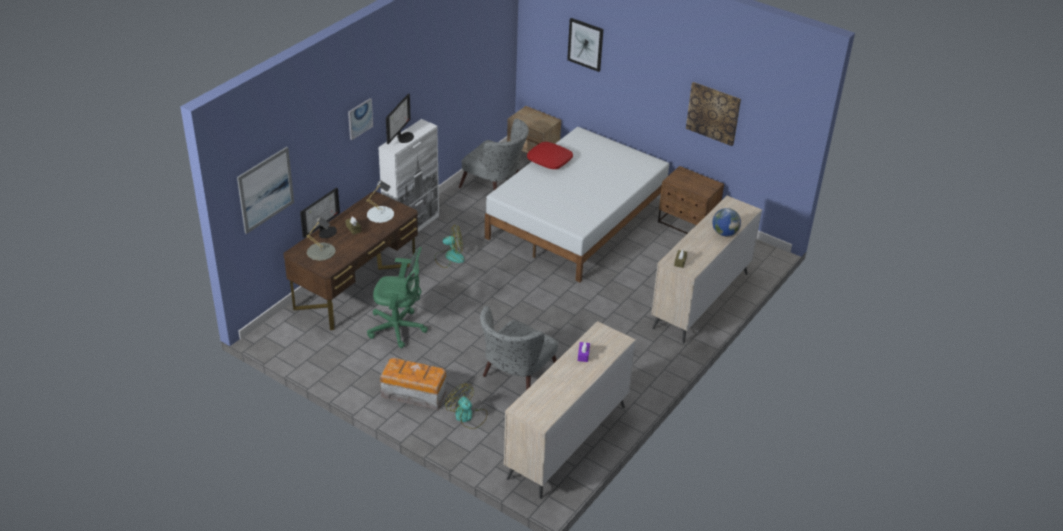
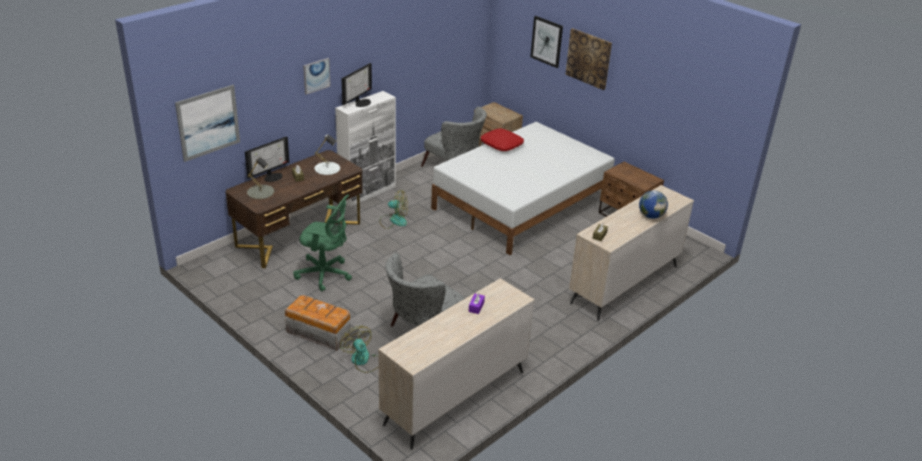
camera: 10 degrees right, 5 degrees down
(713, 113) = (658, 108): picture -> picture (588, 58)

